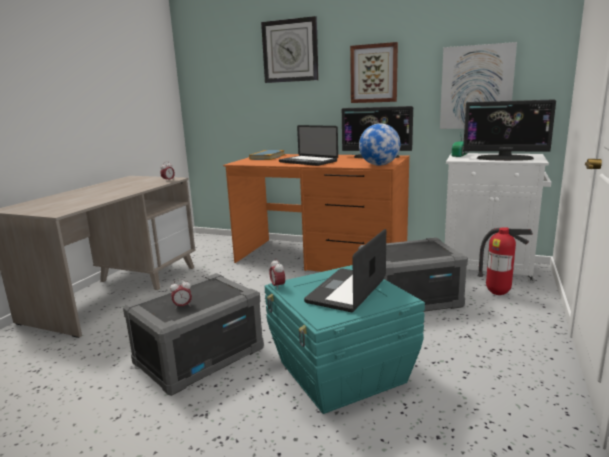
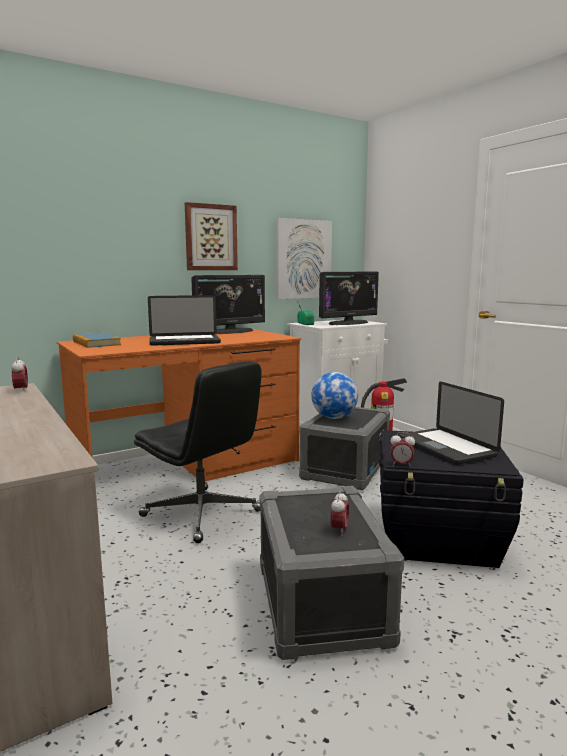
camera: 55 degrees left, 5 degrees down
(264, 287) = (203, 514): none -> black office chair
(290, 51) = (102, 197): wall clock -> none
(341, 372) = (439, 537): turquoise storage box -> black storage box
(379, 165) = (275, 337): globe -> globe (334, 418)

